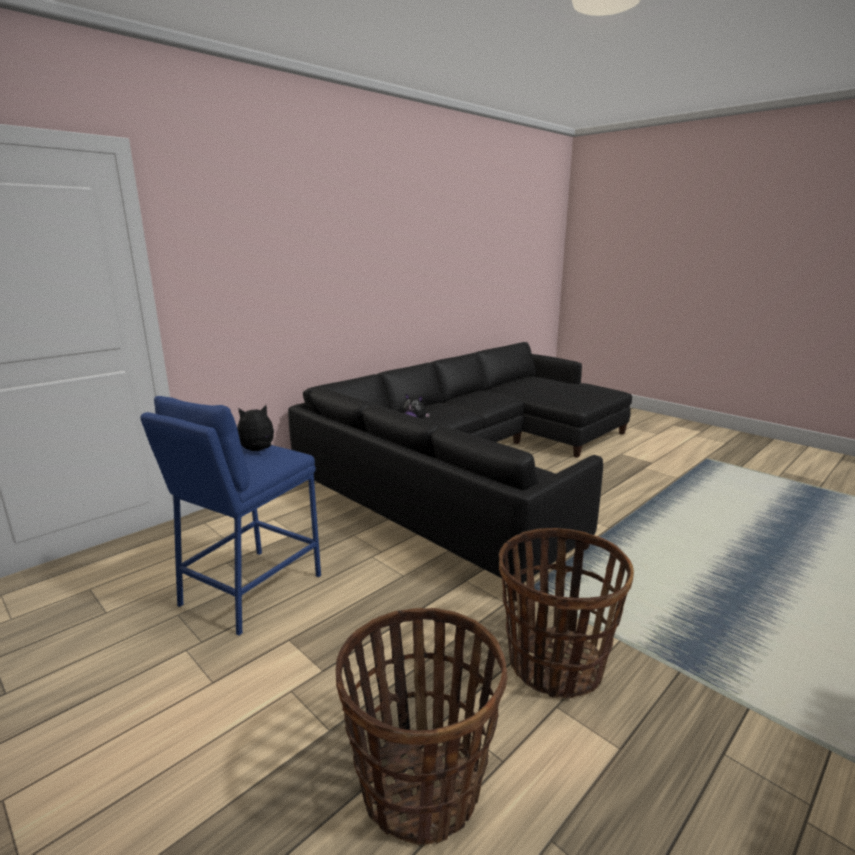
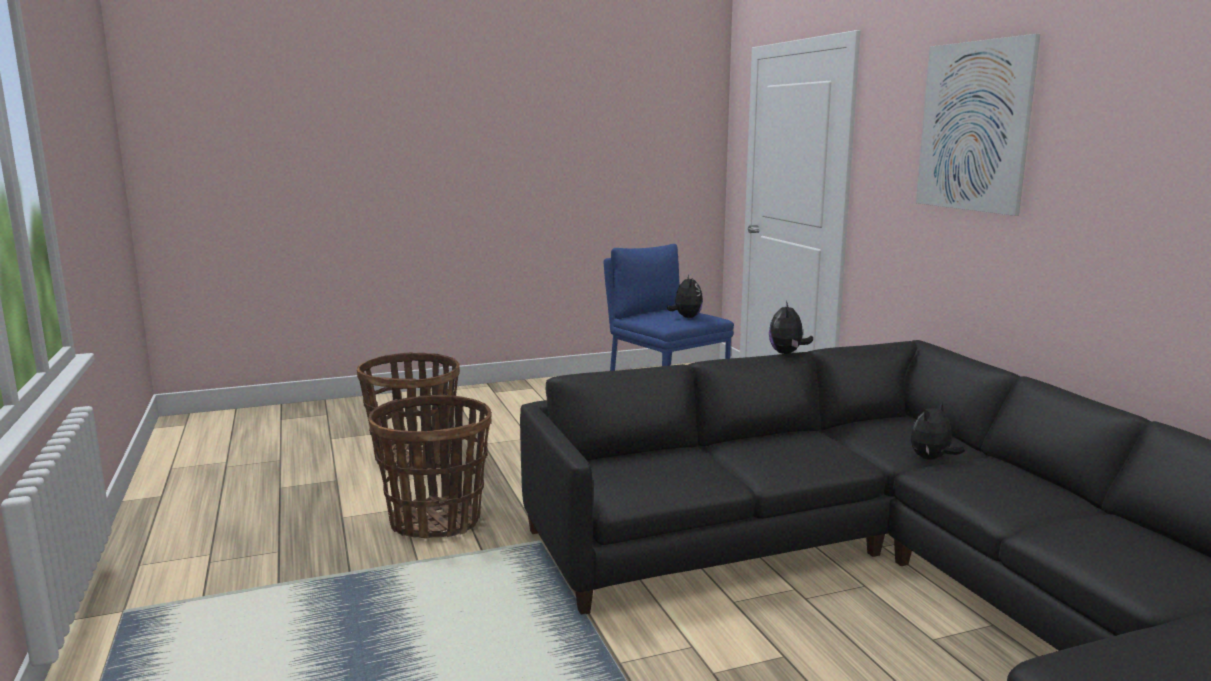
camera: 115 degrees right, 5 degrees down
(290, 238) = (974, 126): none -> picture
(381, 407) = (787, 353): none -> plush toy

